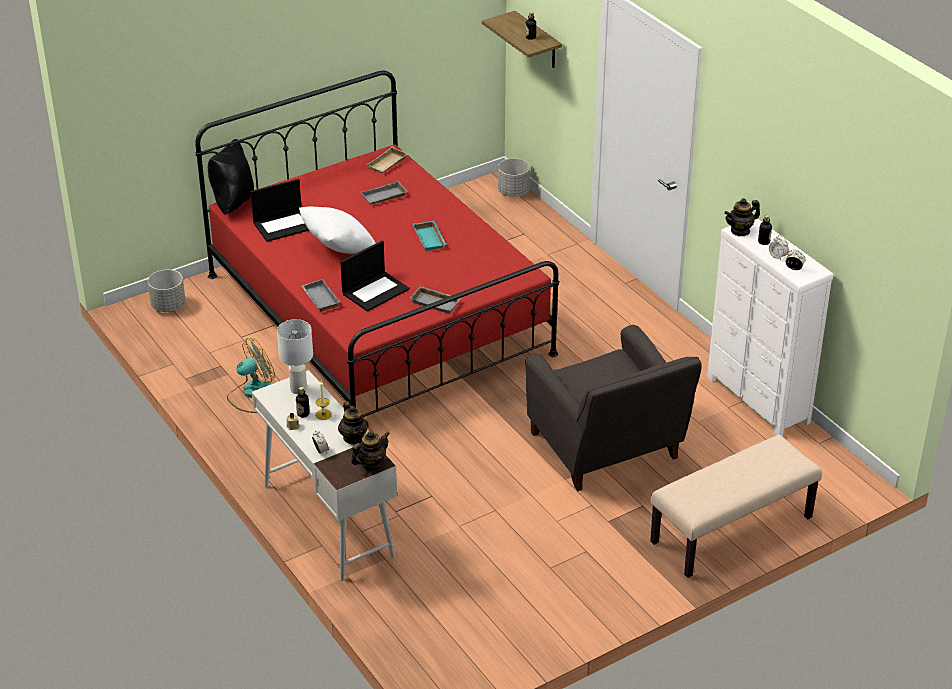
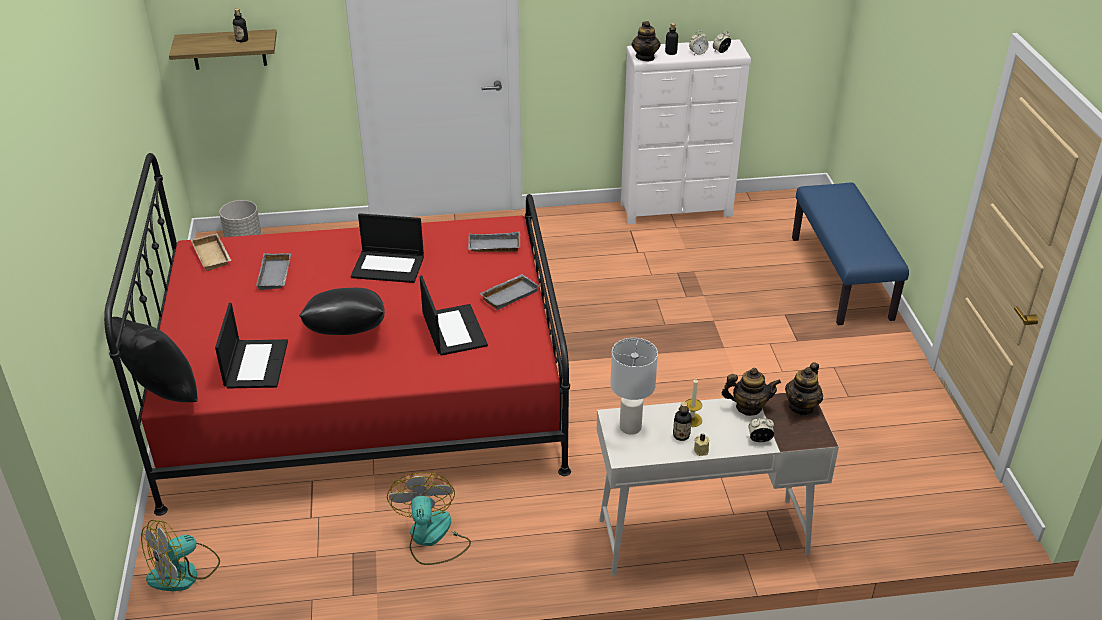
camera: 65 degrees left, 0 degrees up
(168, 306) = (184, 572): grey planter -> fan
(319, 298) = (433, 375): grey tray -> grey tray (493, 247)
(338, 249) = (346, 335): white pillow -> black pillow
(371, 464) = (802, 407): teapot -> teapot turned 135 degrees counterclockwise
(430, 239) = (389, 266): turquoise tray -> laptop
(608, 450) = (696, 309): grey armchair -> none
(732, 531) = (842, 278): beige bench -> blue bench

